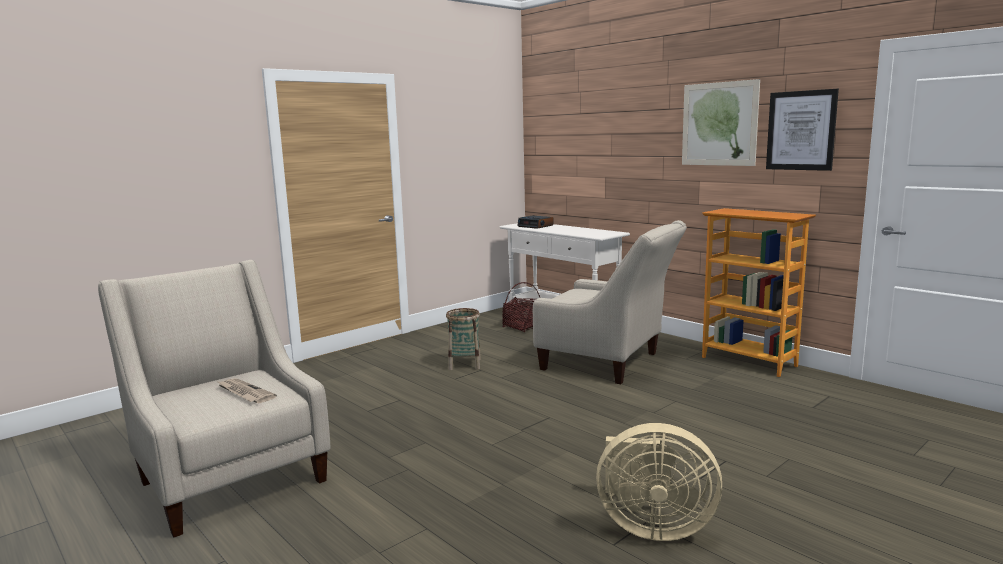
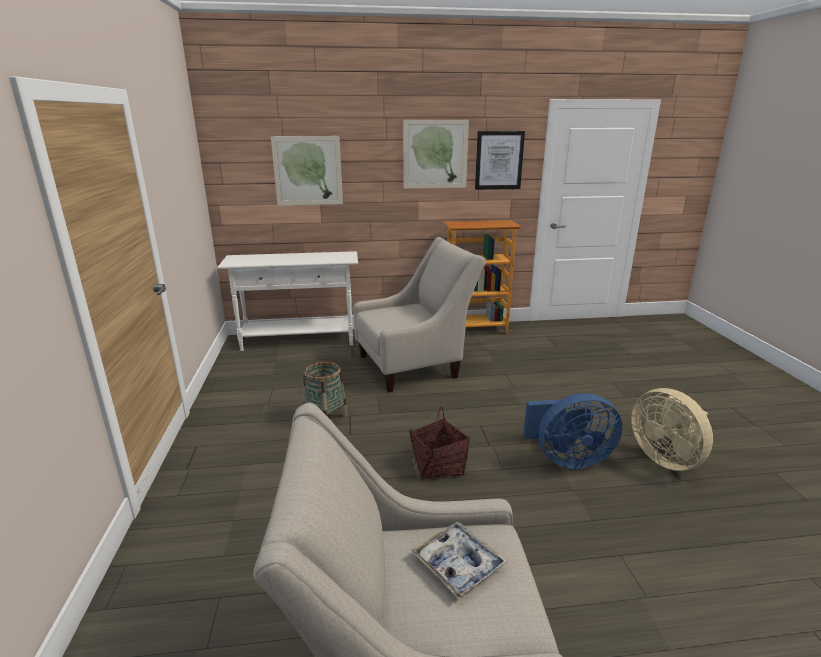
camera: 55 degrees left, 10 degrees up
(244, 393) = (458, 564): newspaper -> tray
(523, 327) = (287, 361): basket -> basket (438, 465)
(536, 226) = (256, 259): alarm clock -> none
(555, 470) = (567, 459): none -> blue fan
(596, 143) = (308, 171): none -> picture
(651, 526) = (666, 458): beige fan -> beige fan turned 105 degrees clockwise

